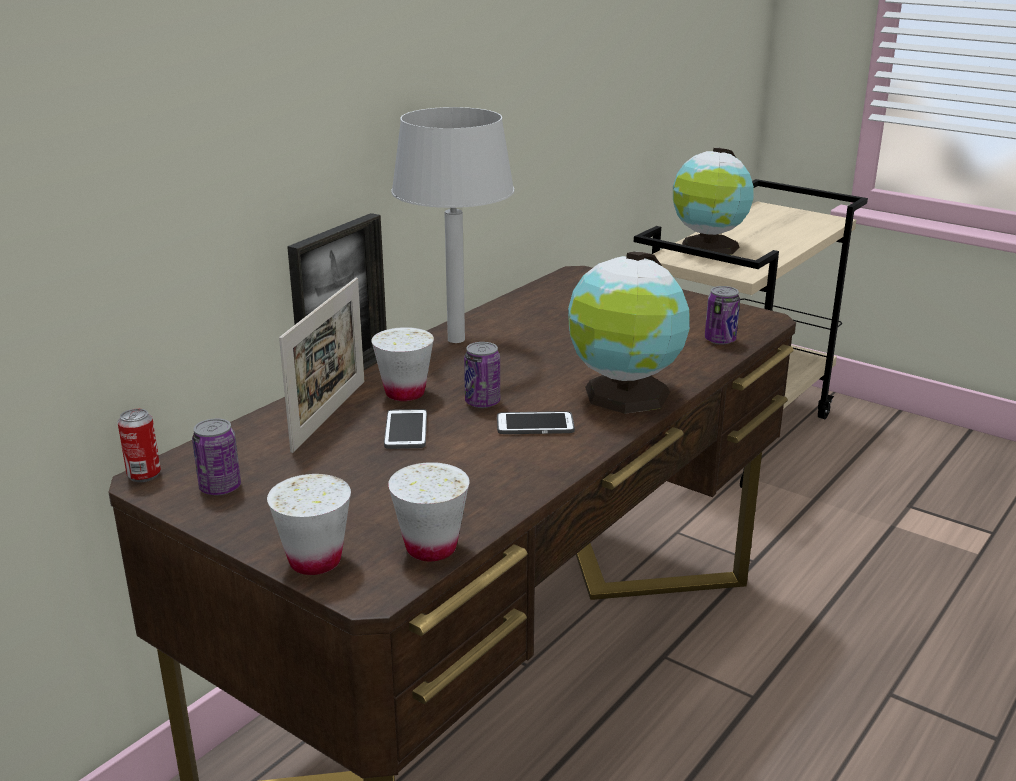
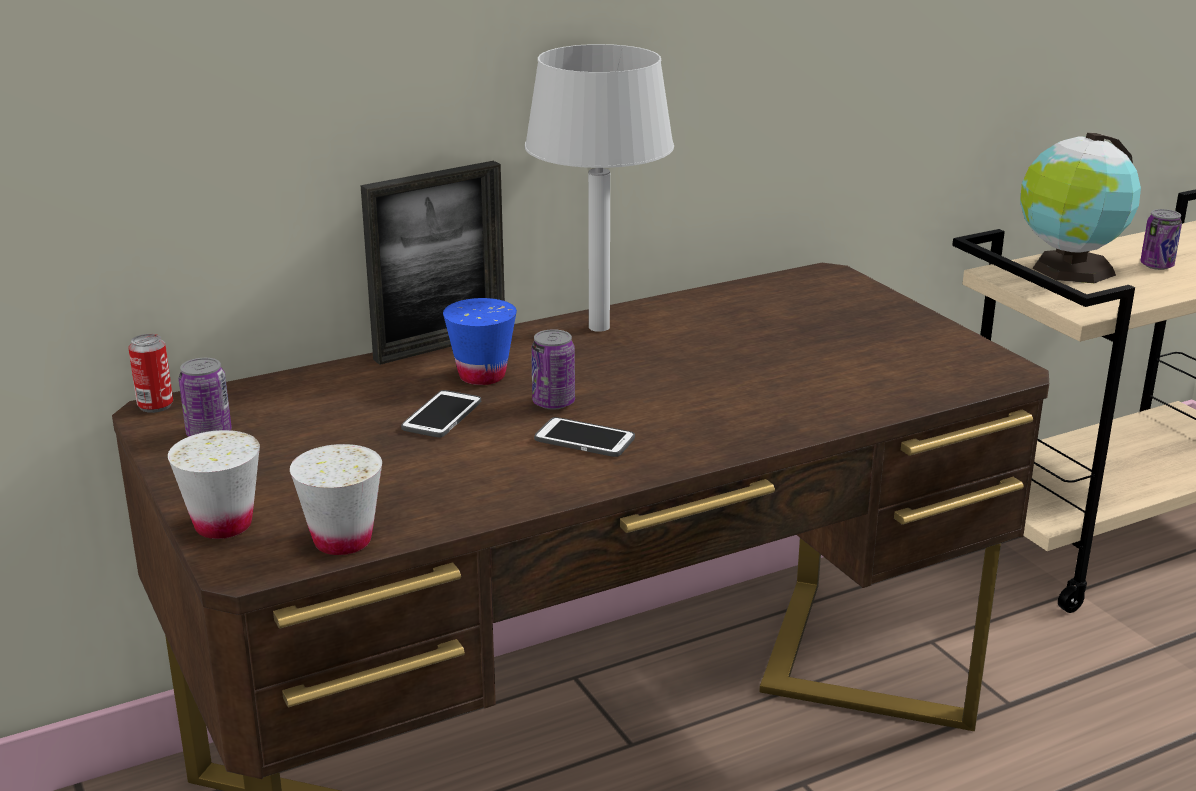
camera: 25 degrees right, 0 degrees up
(329, 415) = (383, 383): picture frame -> none
(405, 393) = (482, 376): white cup -> blue cup
(624, 396) = (723, 429): globe -> none
(720, 340) = (917, 386): can -> can (1156, 265)

